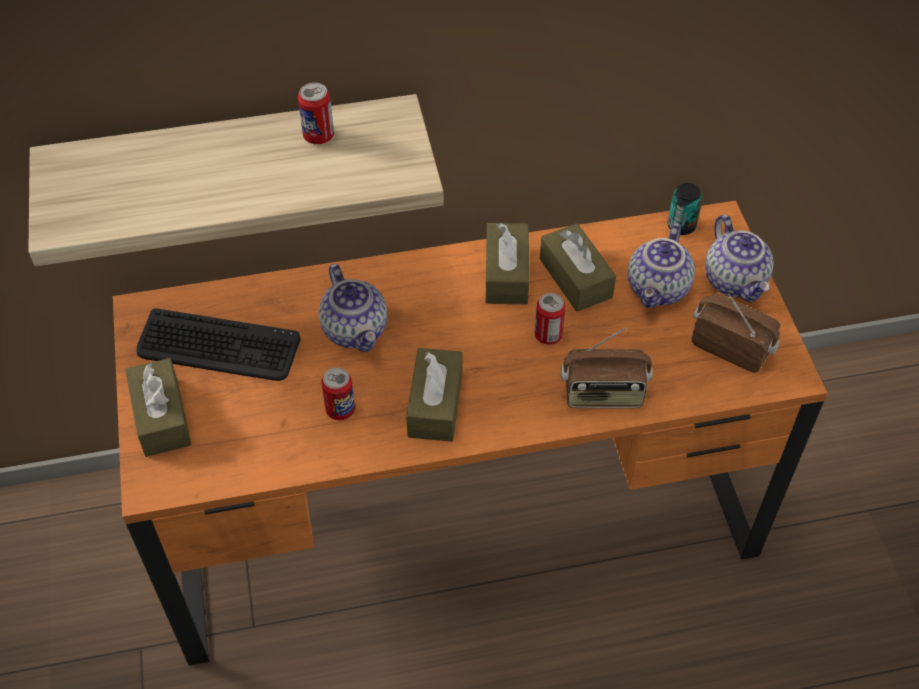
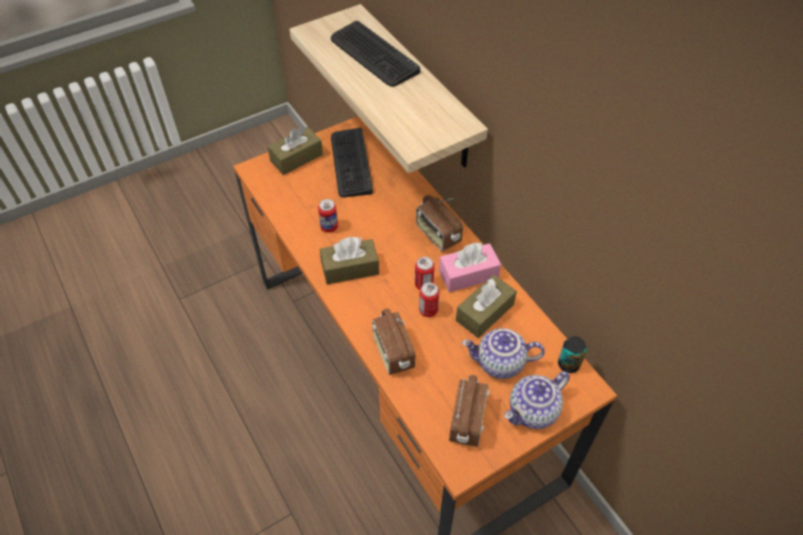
camera: 70 degrees right, 0 degrees up
(179, 164) = (373, 55): none -> keyboard
(318, 136) = (425, 99): can -> can (424, 284)
(356, 330) = (389, 216): teapot -> none
(421, 285) = (437, 235): none -> radio
(506, 274) = (468, 274): brown tissue box -> pink tissue box

